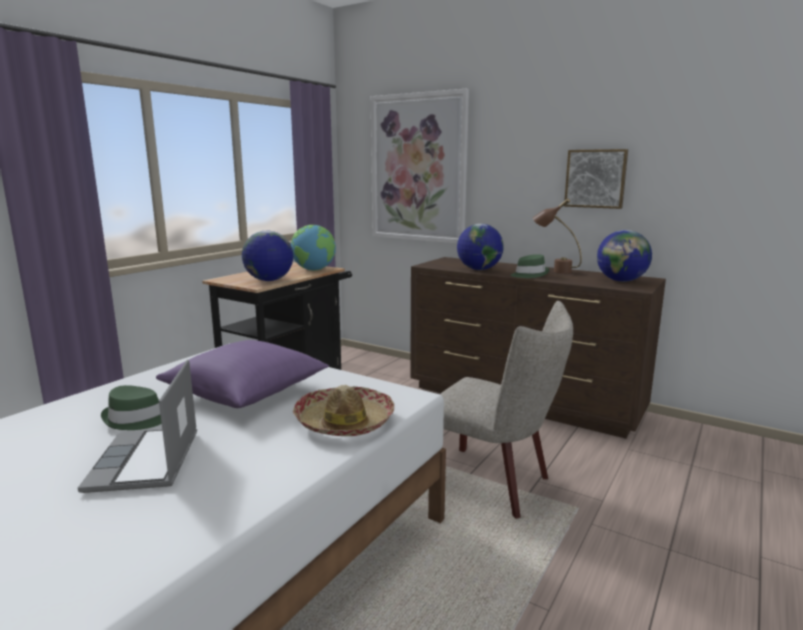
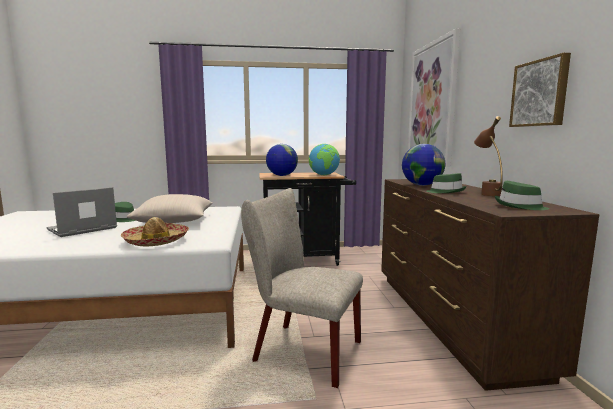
camera: 50 degrees right, 5 degrees down
(246, 392) = (175, 222): purple pillow -> beige pillow
(493, 484) = (301, 350): beige chair -> beige chair turned 120 degrees clockwise
(621, 281) = (520, 206): globe -> green hat

